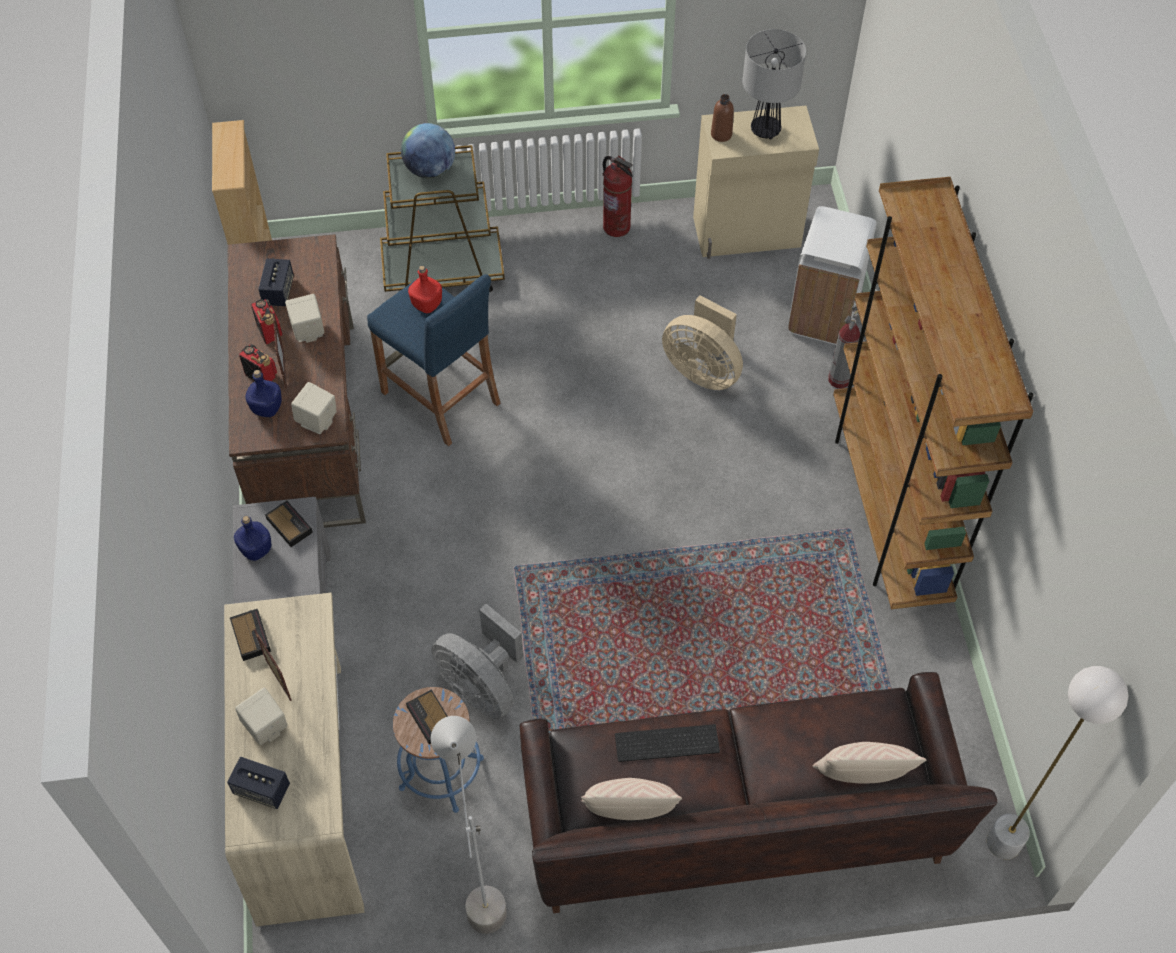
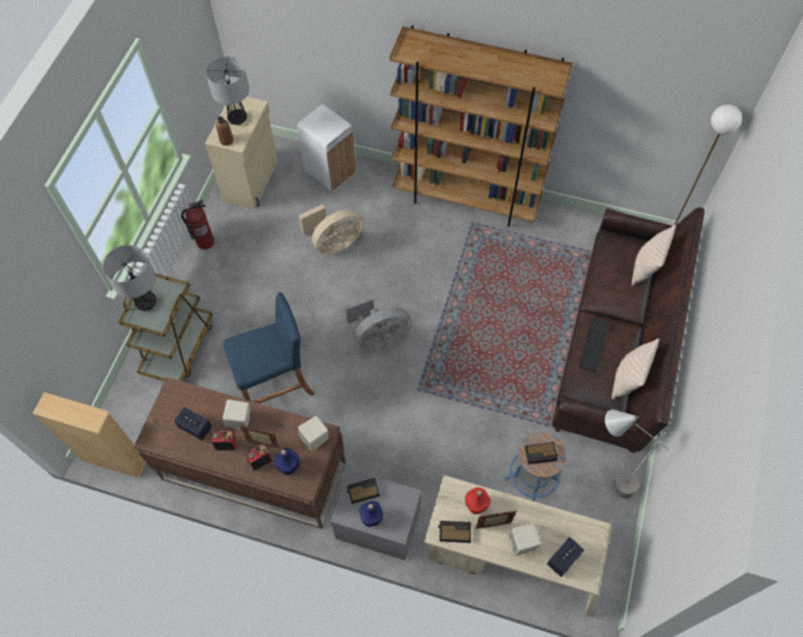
camera: 65 degrees left, 5 degrees up
(427, 304) = (251, 346): red bottle -> red bottle (476, 504)
(430, 170) = (147, 302): globe -> table lamp
(482, 686) = (486, 437): grey fan -> grey fan (378, 336)
(839, 380) = (376, 184): fire extinguisher -> none

